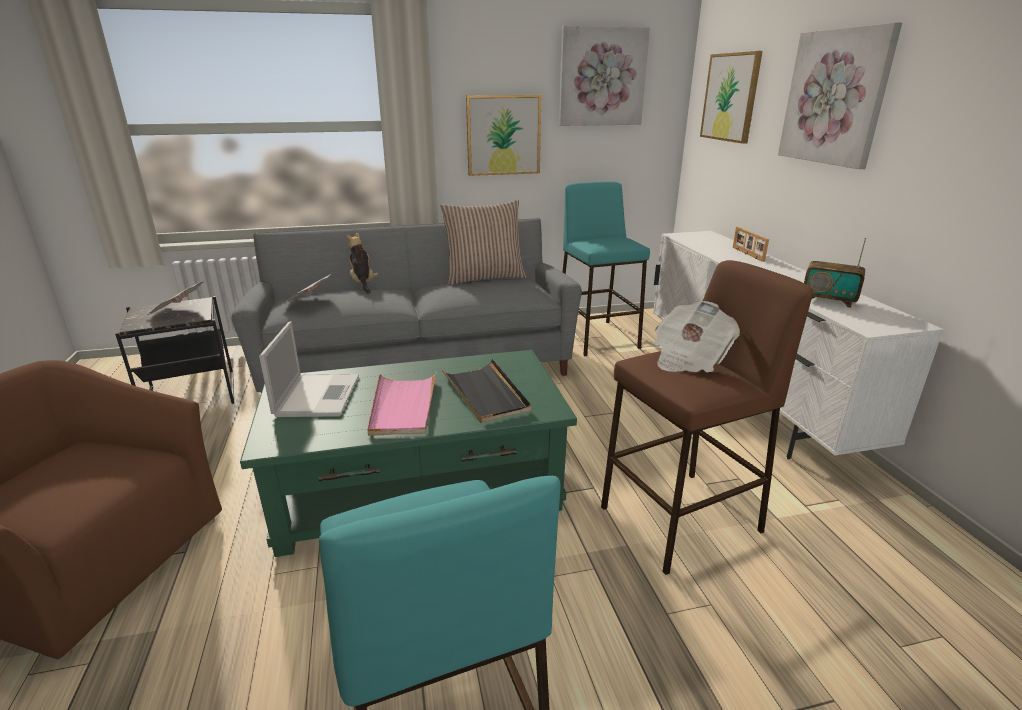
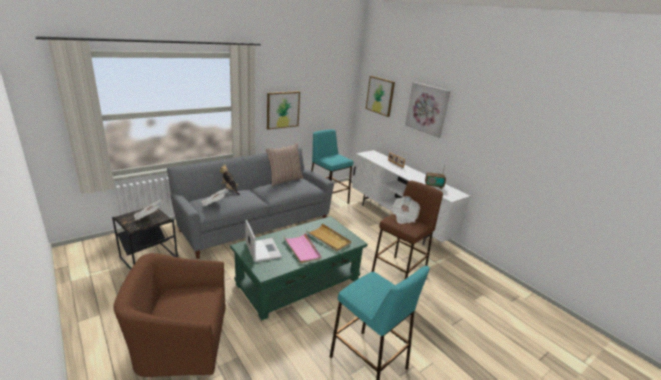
camera: 25 degrees left, 0 degrees up
(486, 394) = (328, 239): black tray -> beige tray
(602, 77) = (324, 82): picture -> none

